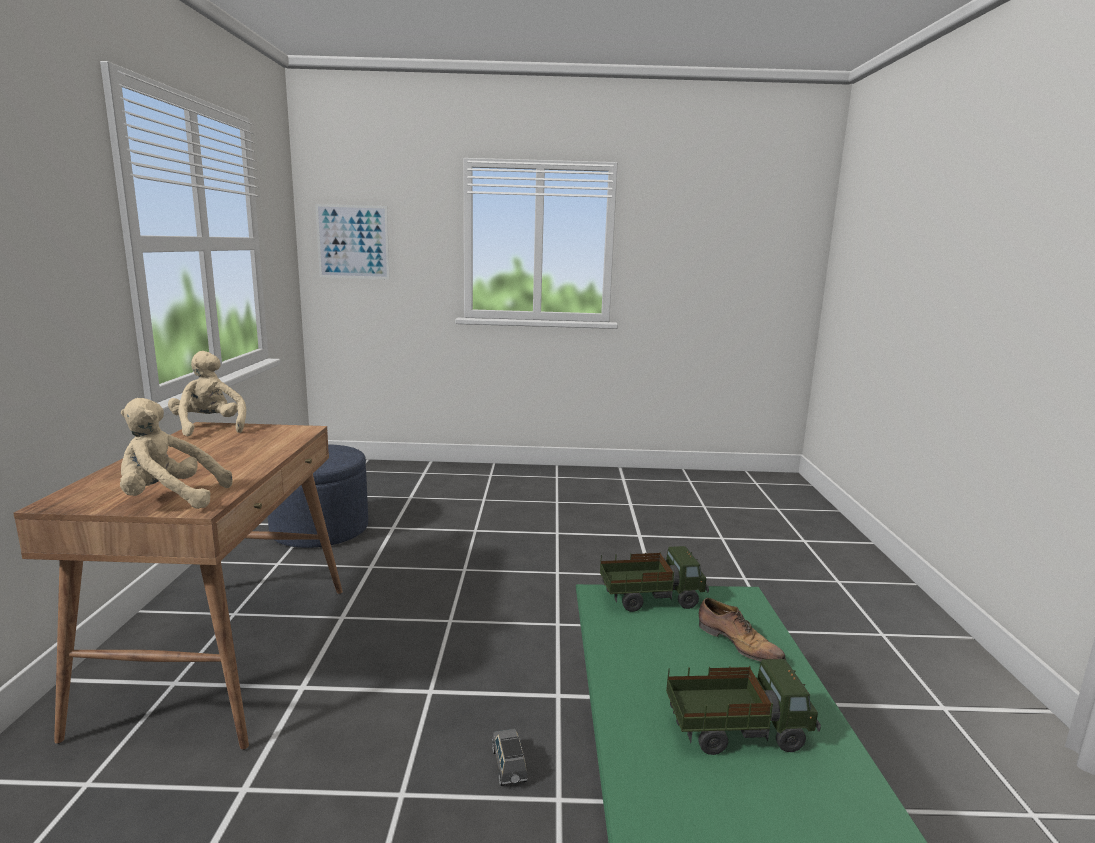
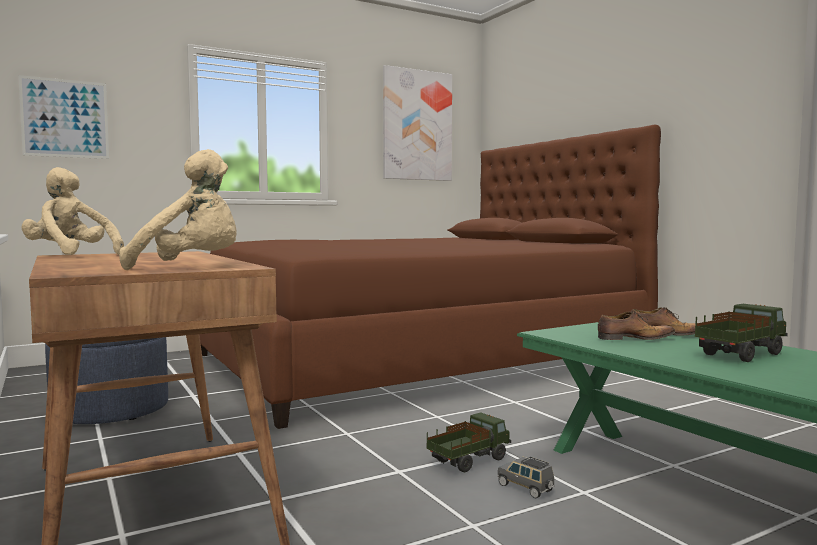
camera: 30 degrees left, 10 degrees down
(169, 499) = (193, 267): beige plush toy -> beige plush toy turned 135 degrees counterclockwise
(646, 527) = (418, 359): none -> brown bed
(650, 599) = (579, 329): toy truck -> toy truck (468, 461)
(673, 643) = (633, 339): none -> shoe
(734, 231) = (417, 125): none -> picture

